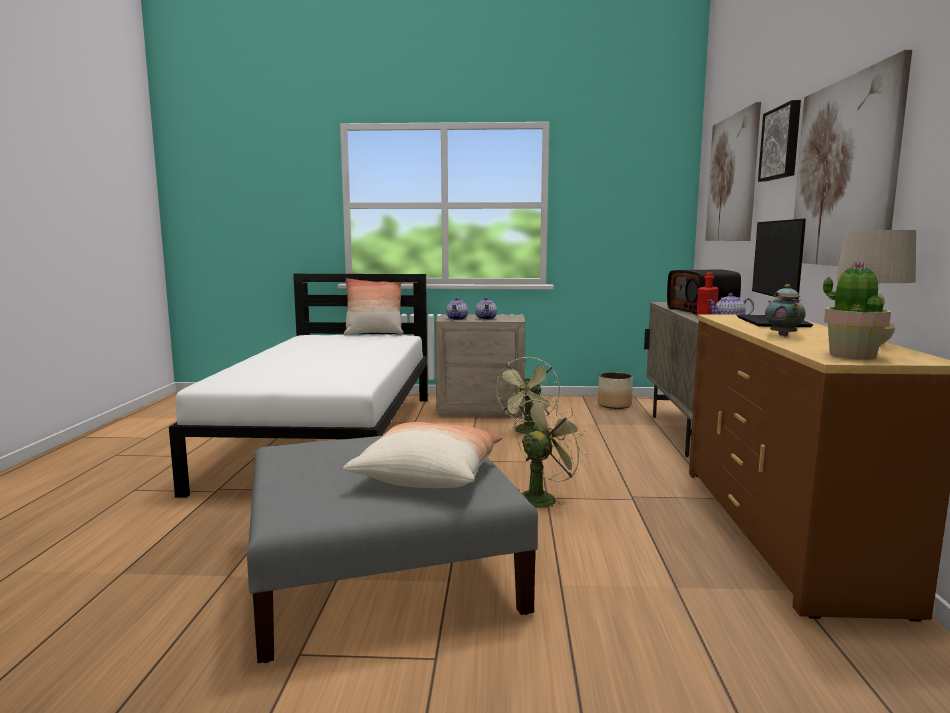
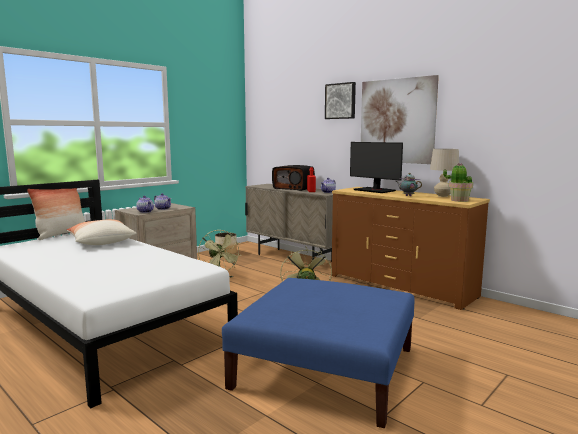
camera: 50 degrees left, 0 degrees up
(380, 570) = (324, 368): grey ottoman -> blue ottoman
(428, 475) = (356, 298): pillow -> pillow (101, 242)
(732, 178) = (289, 114): picture -> none

